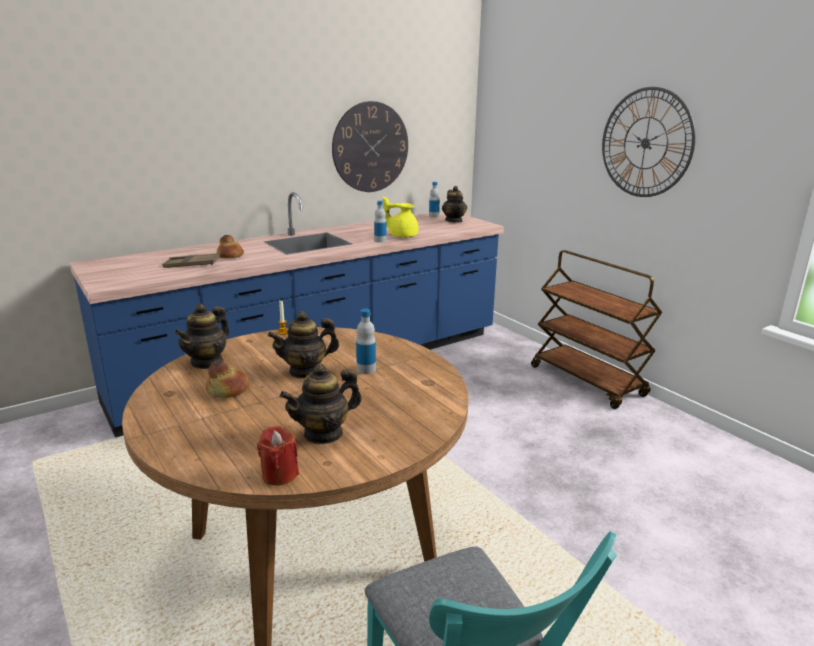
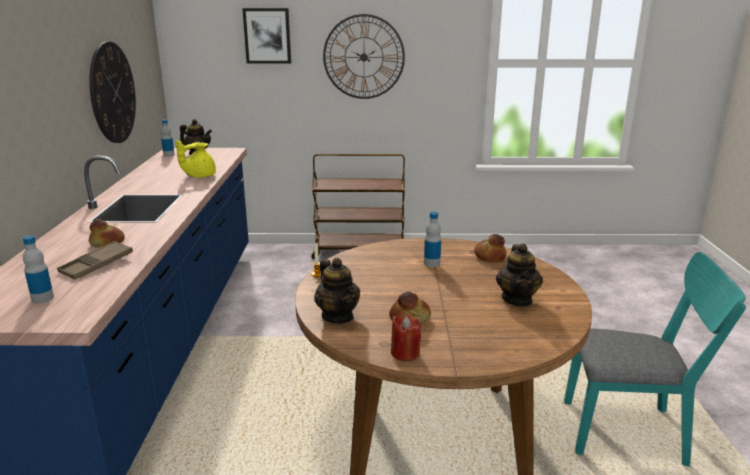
camera: 55 degrees left, 0 degrees up
(279, 474) = (562, 325): red candle -> red candle (405, 353)
(305, 371) = (409, 283): teapot -> none
(380, 240) = (196, 185): bottle -> bottle (42, 298)
(424, 393) = (490, 257): none -> bread
(556, 109) = (267, 36): none -> picture

